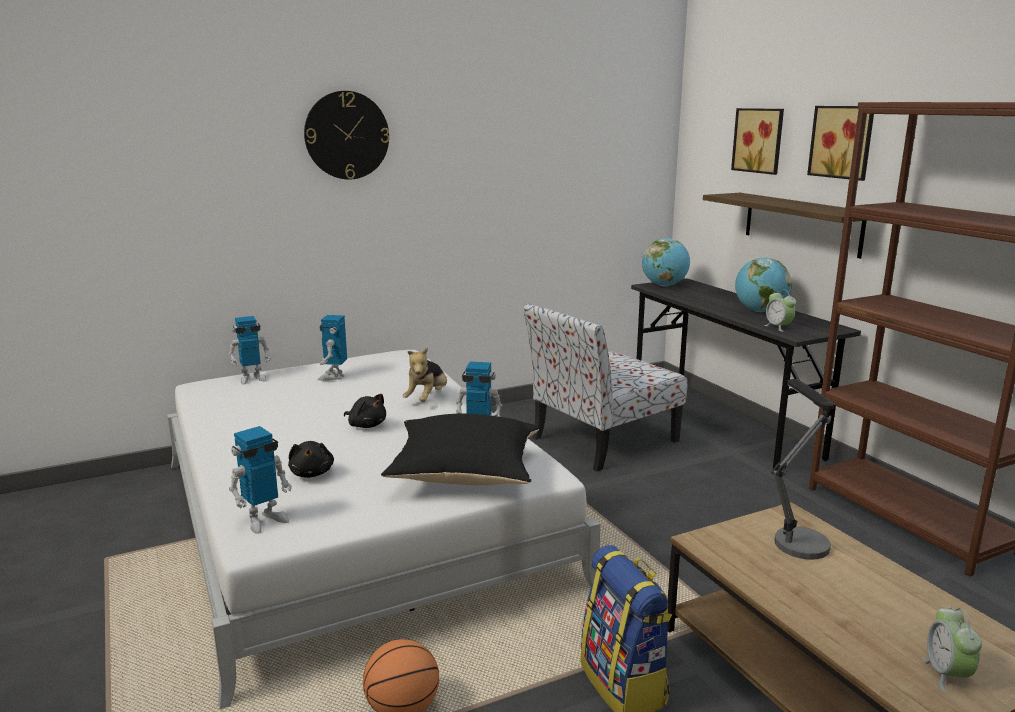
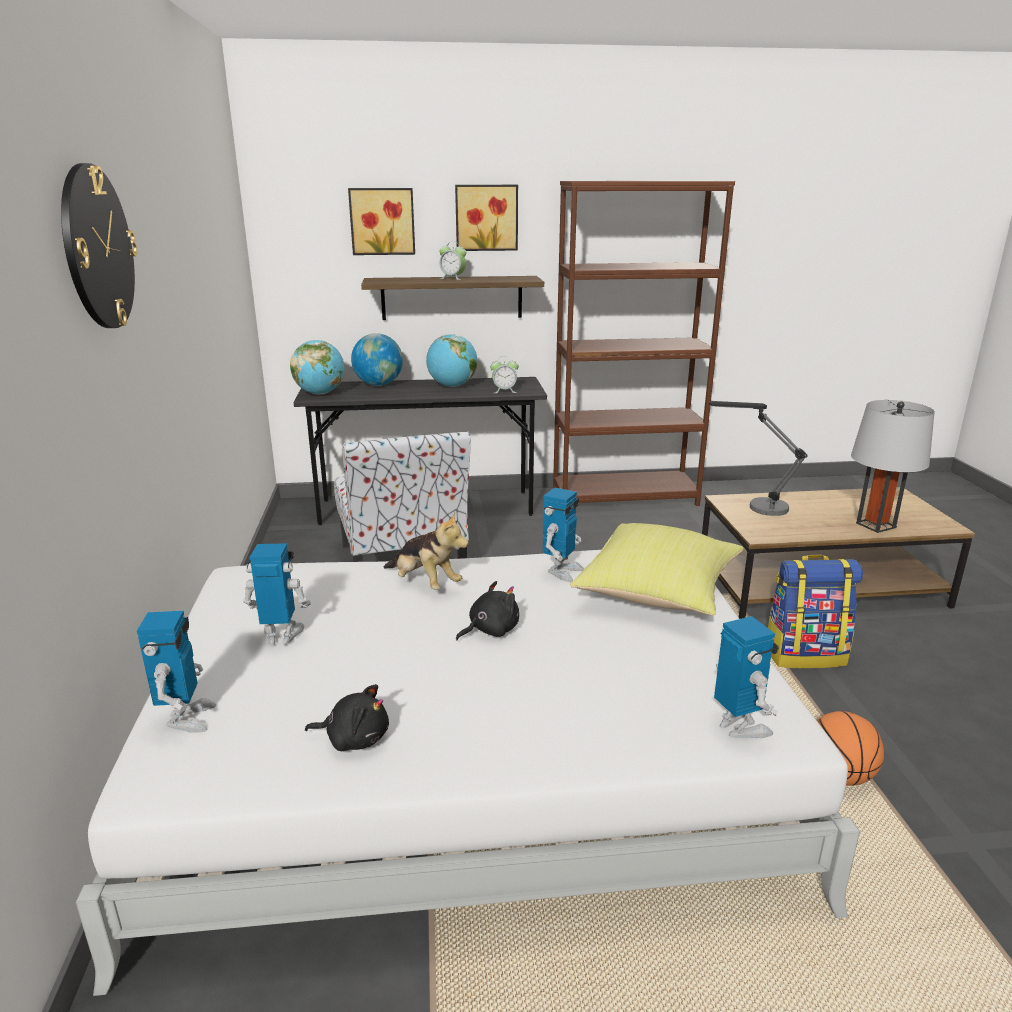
camera: 70 degrees left, 5 degrees up
(312, 473) = (618, 683): black plush toy -> black plush toy (354, 738)
(333, 377) = (281, 636): toy robot -> toy robot turned 150 degrees clockwise
(462, 476) = (658, 594): black pillow -> yellow pillow
(719, 293) = (378, 385): none -> globe
(846, 633) = (876, 525): none -> grey table lamp
(946, 674) = (912, 514): alarm clock -> alarm clock (453, 278)

